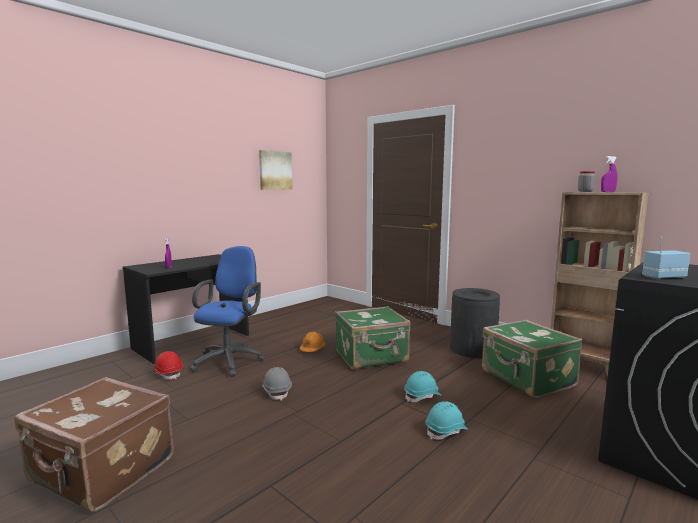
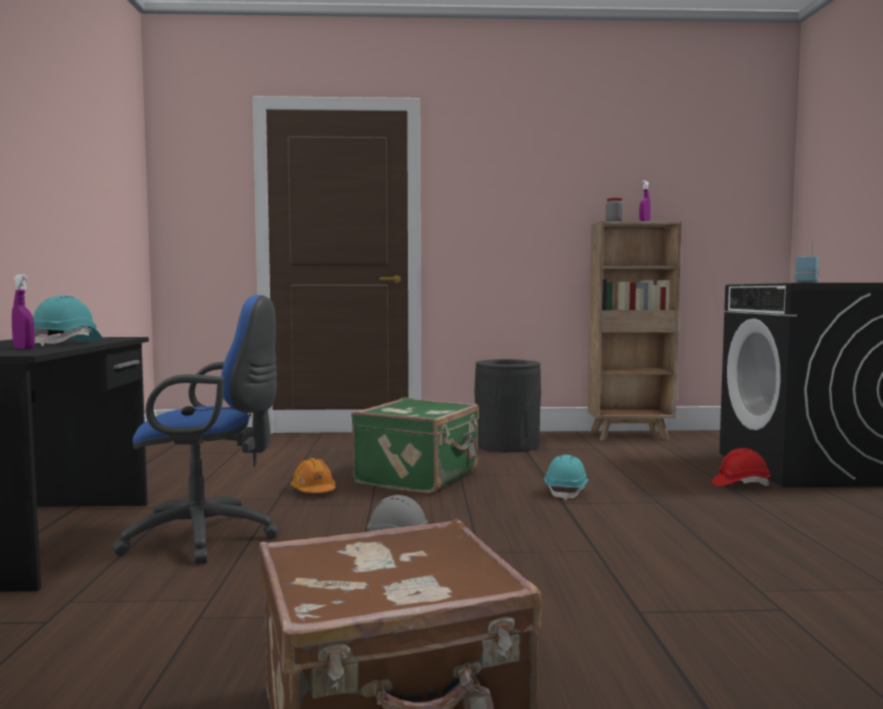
camera: 45 degrees left, 5 degrees down
(168, 373) = (124, 589): red hard hat -> red hard hat (740, 484)
(230, 360) = (208, 537): blue office chair -> blue office chair turned 120 degrees clockwise
(275, 170) = (92, 168): picture -> none
(446, 431) = (655, 508): turquoise hard hat -> turquoise hard hat (67, 343)
(527, 379) = (611, 454): green suitcase -> none

